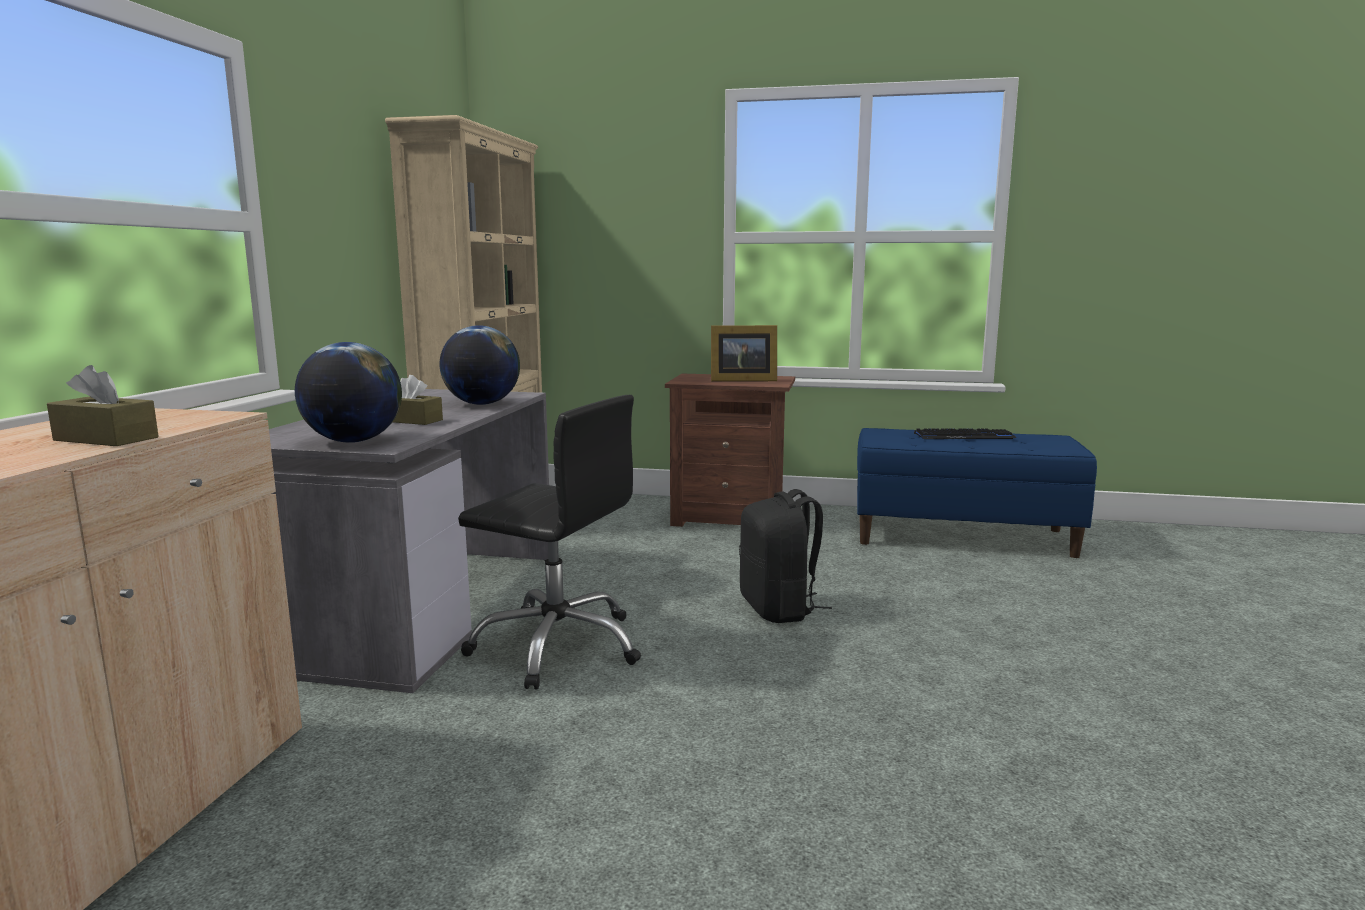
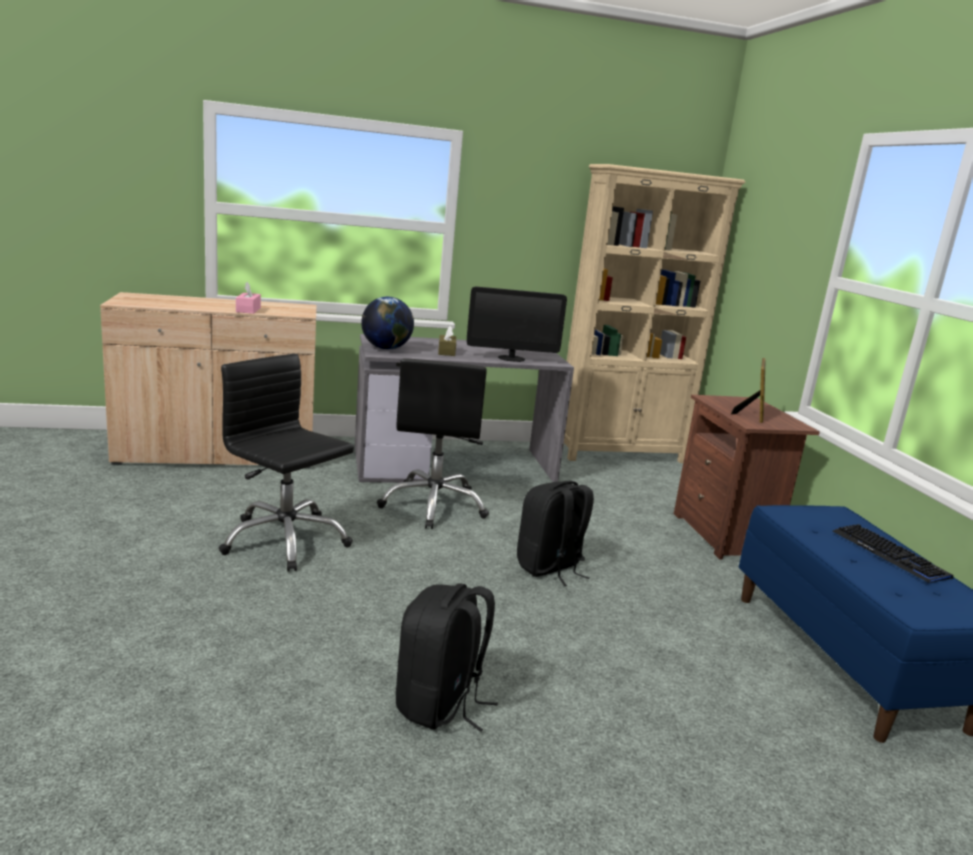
camera: 65 degrees right, 5 degrees up
(106, 439) = (248, 310): brown tissue box -> pink tissue box
(482, 404) = (511, 358): globe -> monitor
(611, 801) = (284, 540): none -> black office chair
(741, 380) = (753, 414): picture frame -> picture frame turned 135 degrees counterclockwise
(1096, 731) = (440, 704): none -> black backpack

